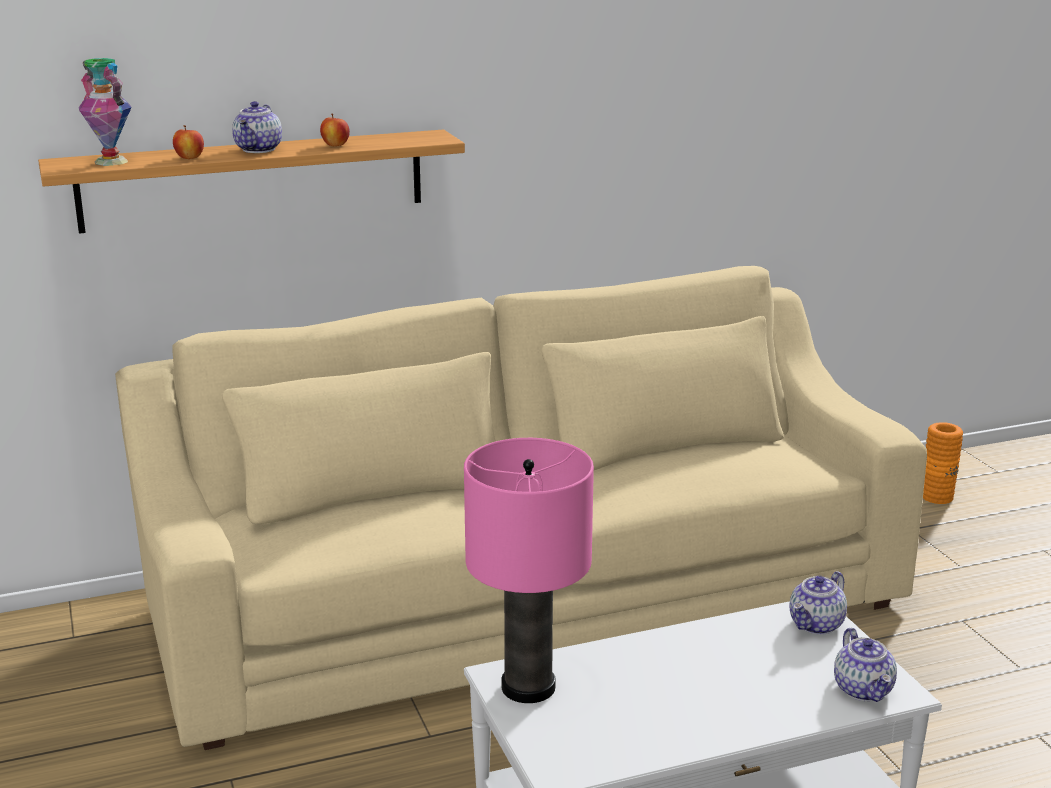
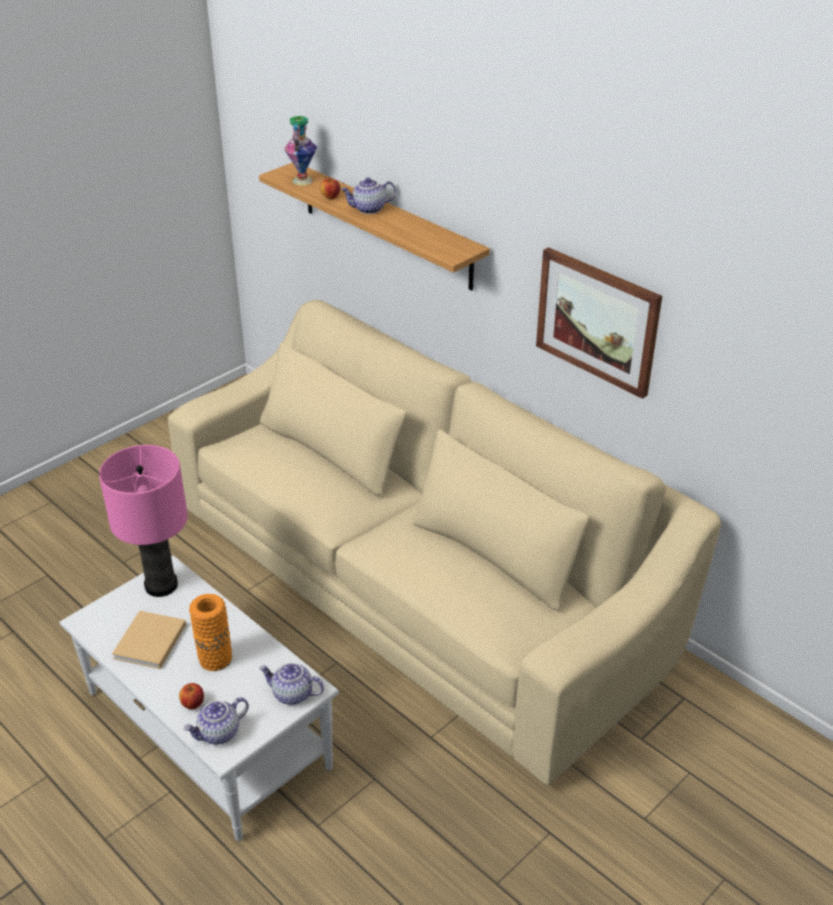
camera: 65 degrees right, 15 degrees up
(335, 145) = (403, 227): apple -> apple (193, 704)
(606, 148) = (597, 321): none -> picture
(651, 718) = (149, 643): none -> beige book
(937, 497) = (771, 781): orange vase -> orange vase (215, 659)

